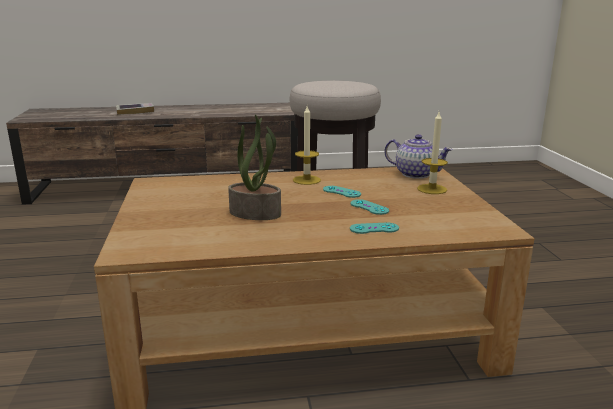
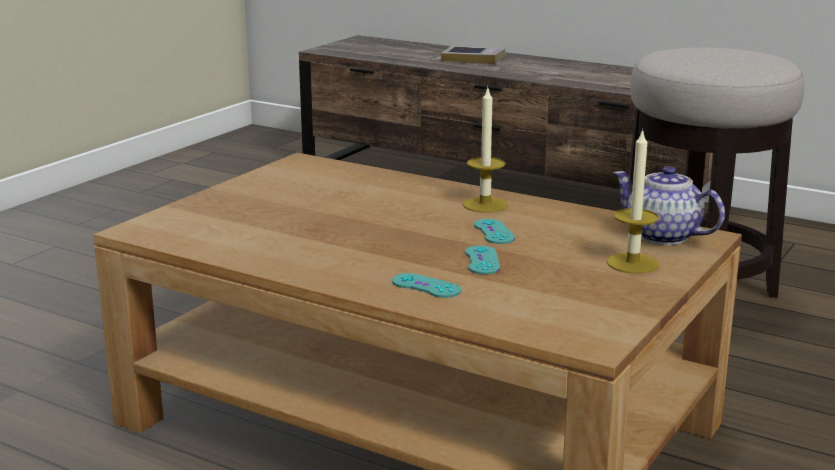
camera: 40 degrees right, 0 degrees up
(256, 213) = (335, 228): potted plant -> none
(415, 174) = (663, 236): teapot -> teapot turned 150 degrees clockwise

